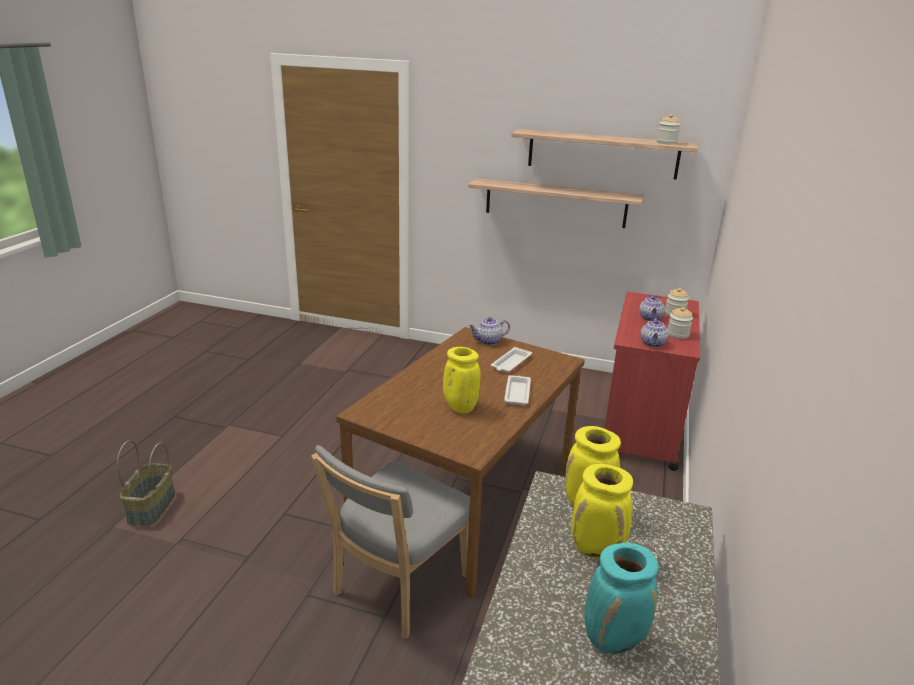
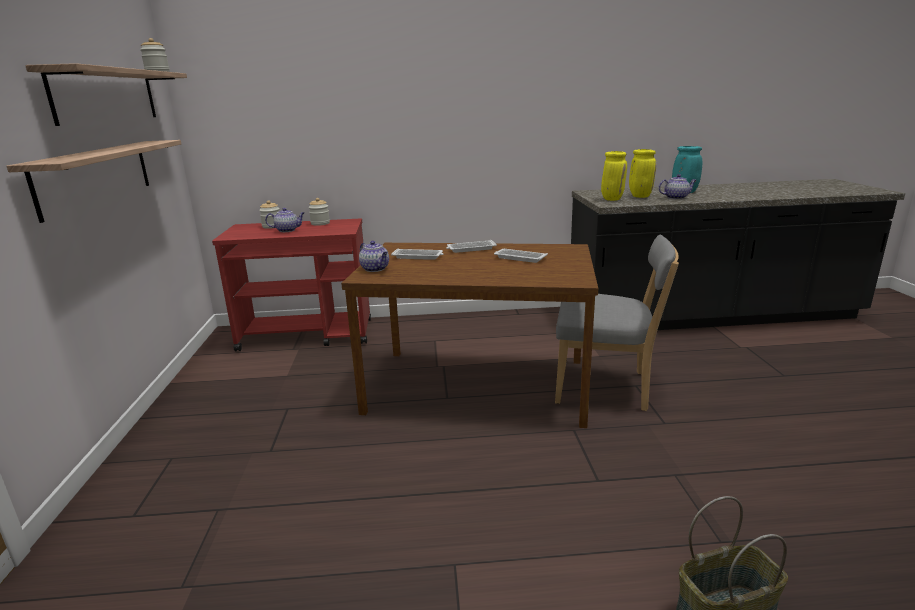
camera: 110 degrees left, 5 degrees down
(459, 407) = (519, 258): yellow vase -> white tray
(653, 344) = (345, 226): teapot -> teapot (676, 197)

